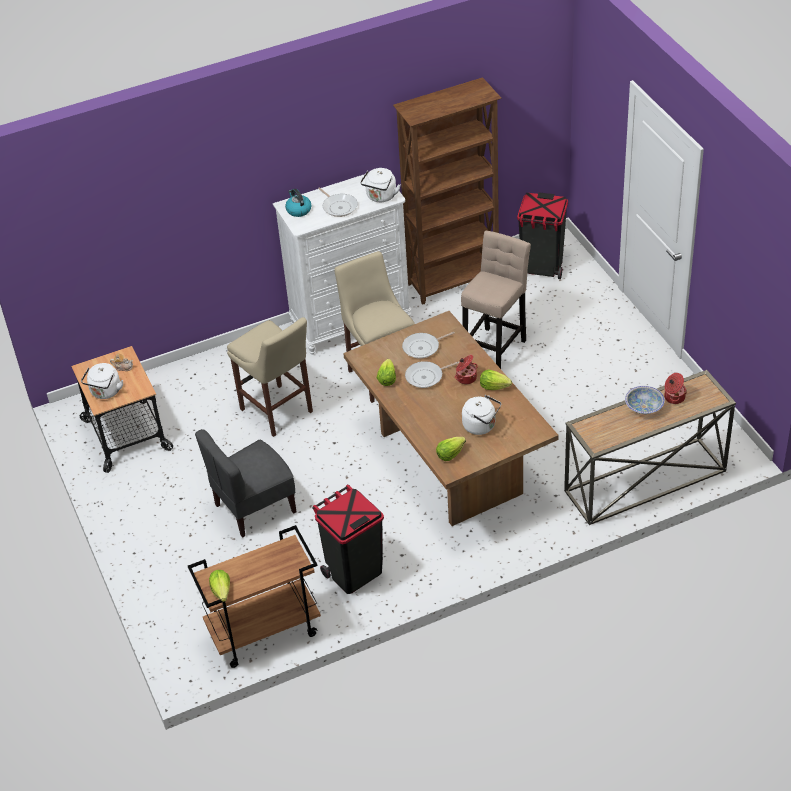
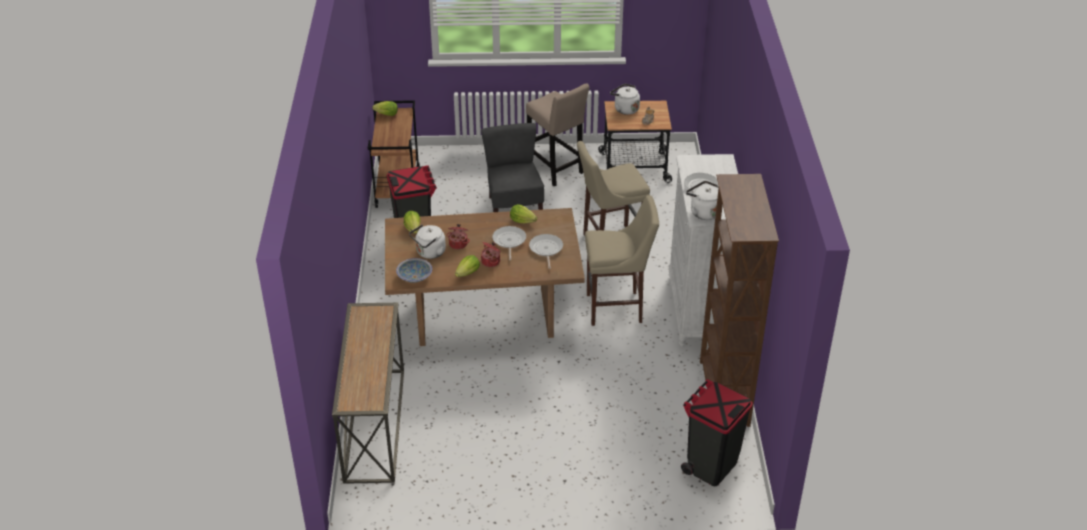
camera: 110 degrees right, 5 degrees down
(298, 210) = (713, 164): kettle -> none
(496, 349) = (606, 389): beige stool -> beige stool (555, 170)
(644, 407) = (376, 353): bowl -> bowl (414, 277)
(673, 397) = (372, 377): cooking pot -> cooking pot (458, 244)

